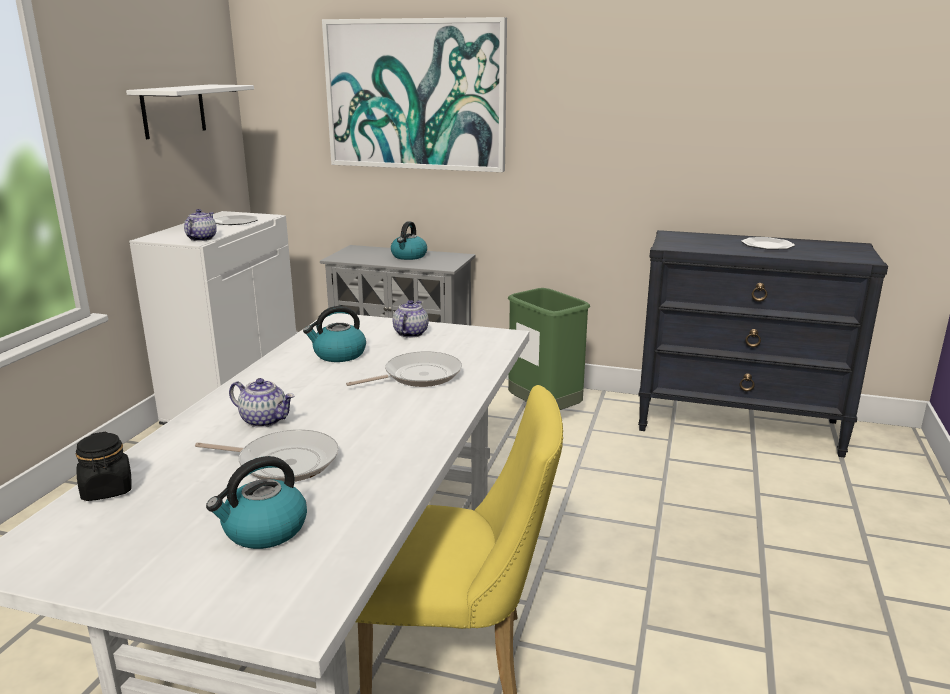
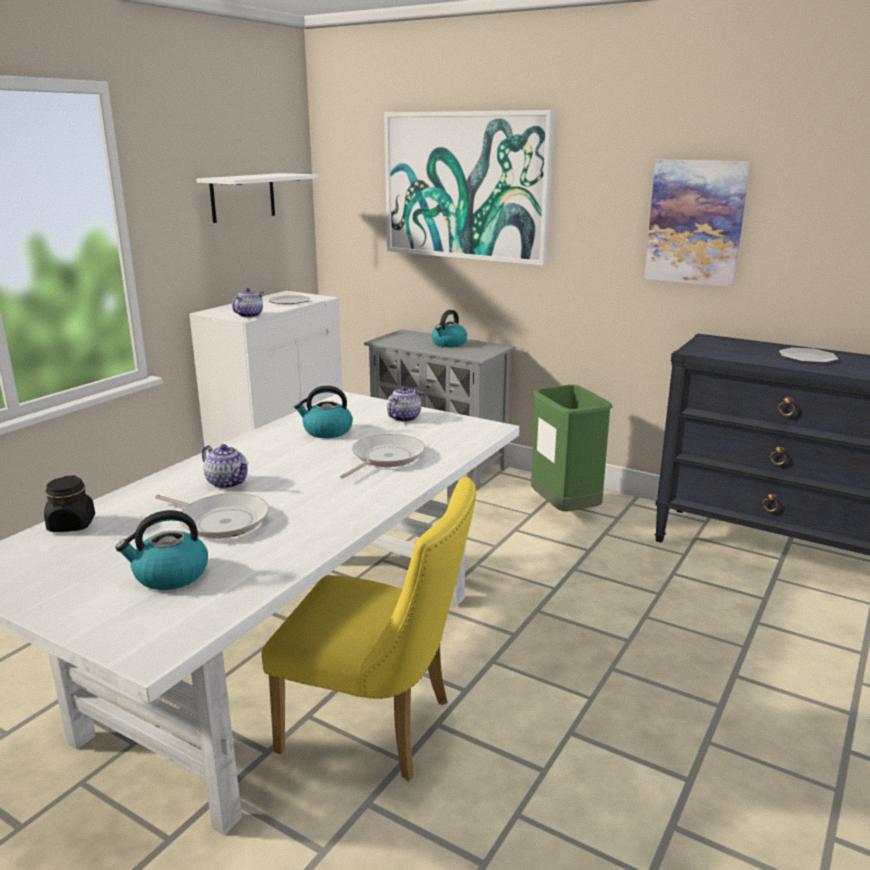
camera: 15 degrees right, 0 degrees up
(418, 376) = (385, 458): frying pan -> frying pan turned 45 degrees counterclockwise
(651, 125) = (695, 222): none -> picture

